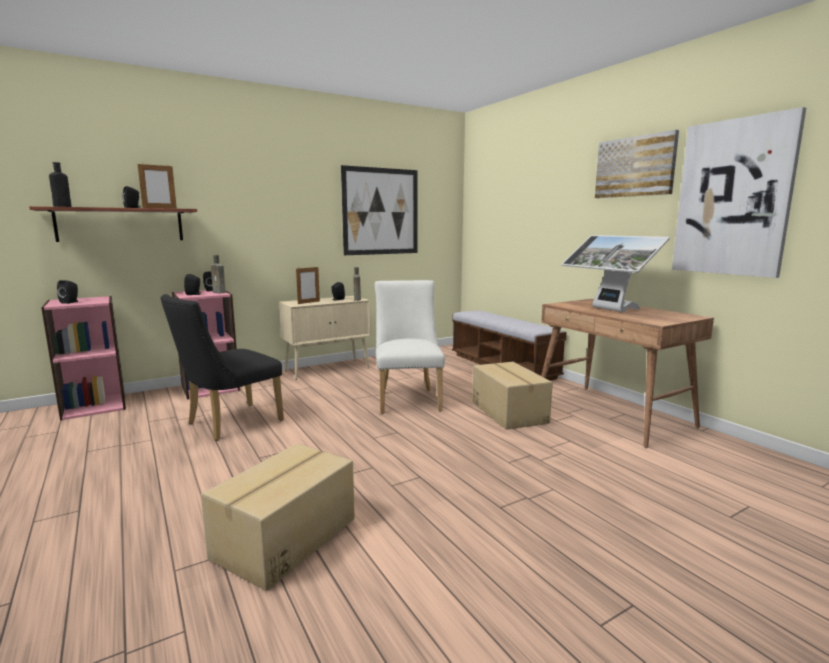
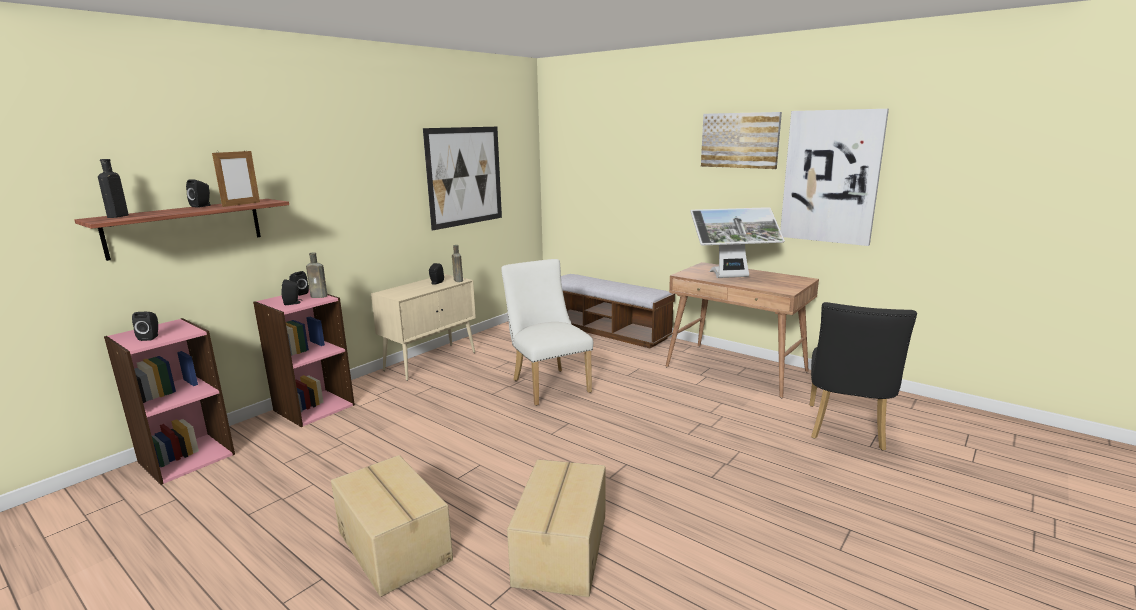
camera: 20 degrees left, 5 degrees up
(228, 424) = (384, 447): black chair -> black chair (846, 430)
(308, 302) = (409, 291): picture frame -> none
(509, 412) = (652, 382): cardboard box -> cardboard box (395, 545)
(608, 309) = (732, 277): monitor -> monitor turned 45 degrees counterclockwise

